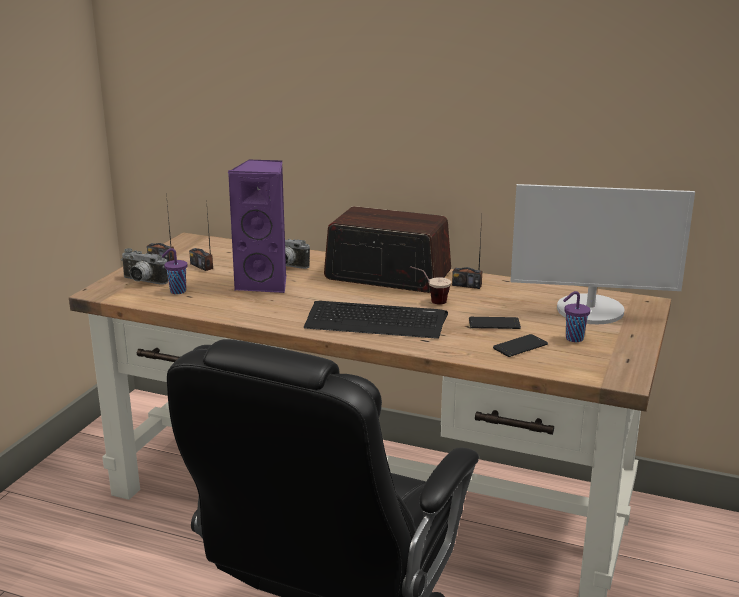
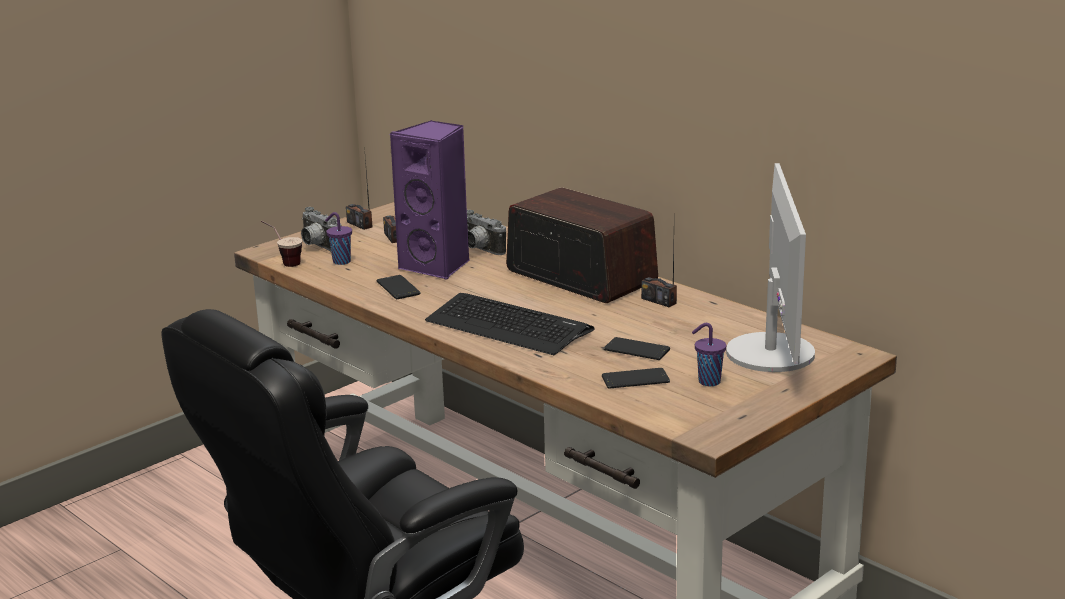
camera: 25 degrees right, 0 degrees up
(251, 305) = (398, 288): none -> phone
(429, 302) = (593, 313): cup -> cup (283, 262)
(590, 310) = (771, 353): monitor -> monitor turned 120 degrees counterclockwise

